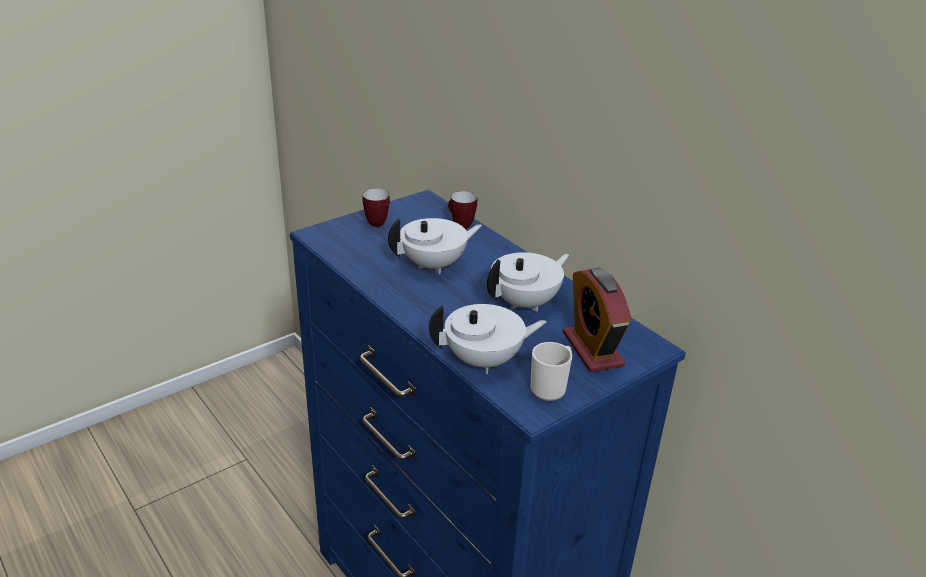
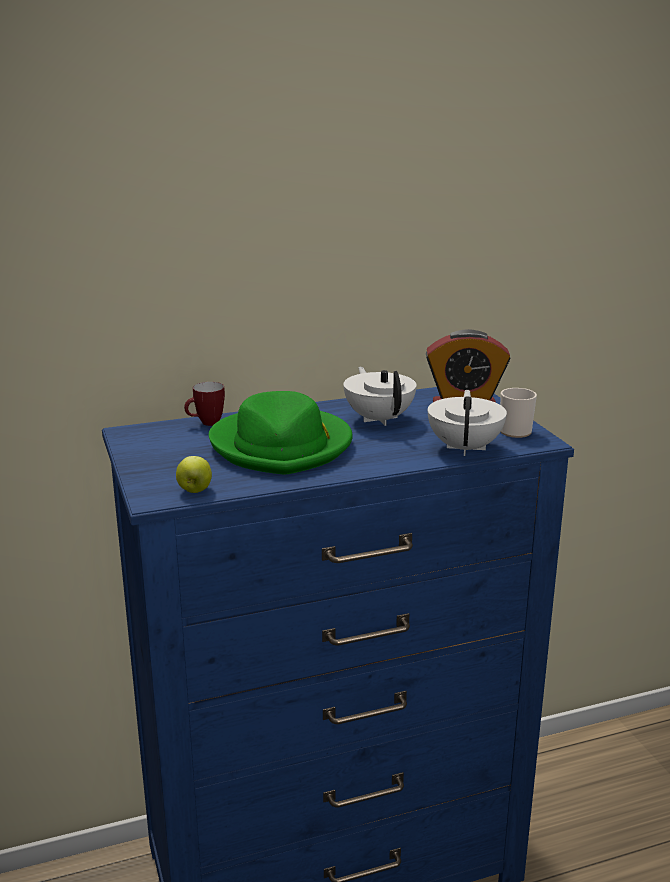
camera: 70 degrees left, 10 degrees down
(334, 245) = (194, 490): none -> apple
(378, 222) = (159, 461): mug -> none
(434, 265) = (282, 446): white teapot -> green hat

